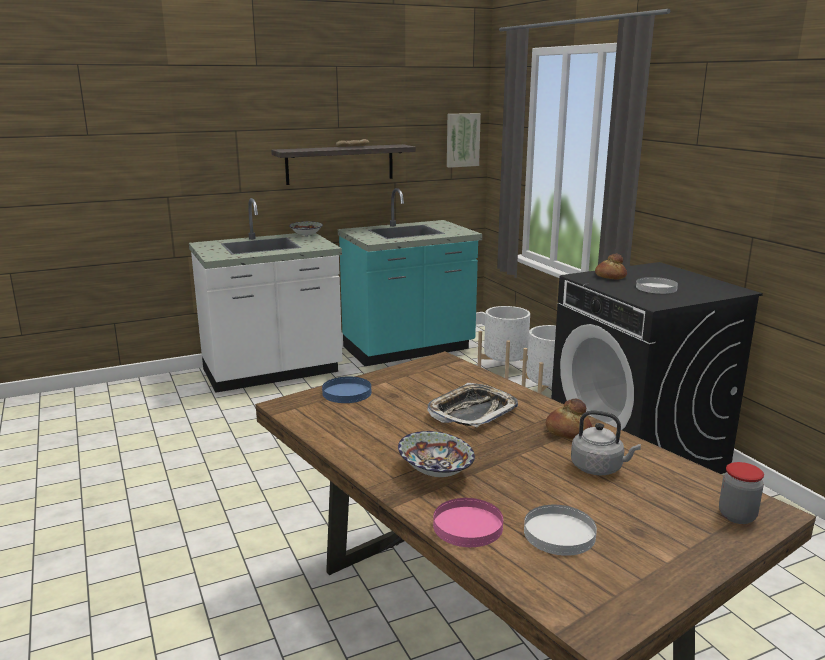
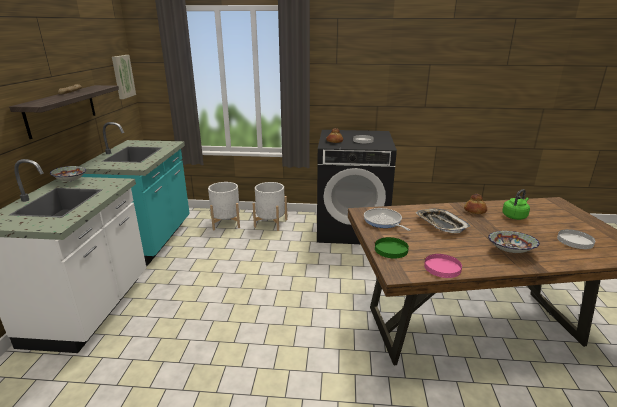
camera: 60 degrees left, 5 degrees up
(347, 392) = (391, 249): blue plate -> green plate
(427, 376) = (383, 221): none -> frying pan
(468, 526) = (569, 258): pink plate -> pink plate (442, 267)
(599, 468) = (515, 216): grey kettle -> green kettle
(737, 516) = (560, 207): jar -> none

